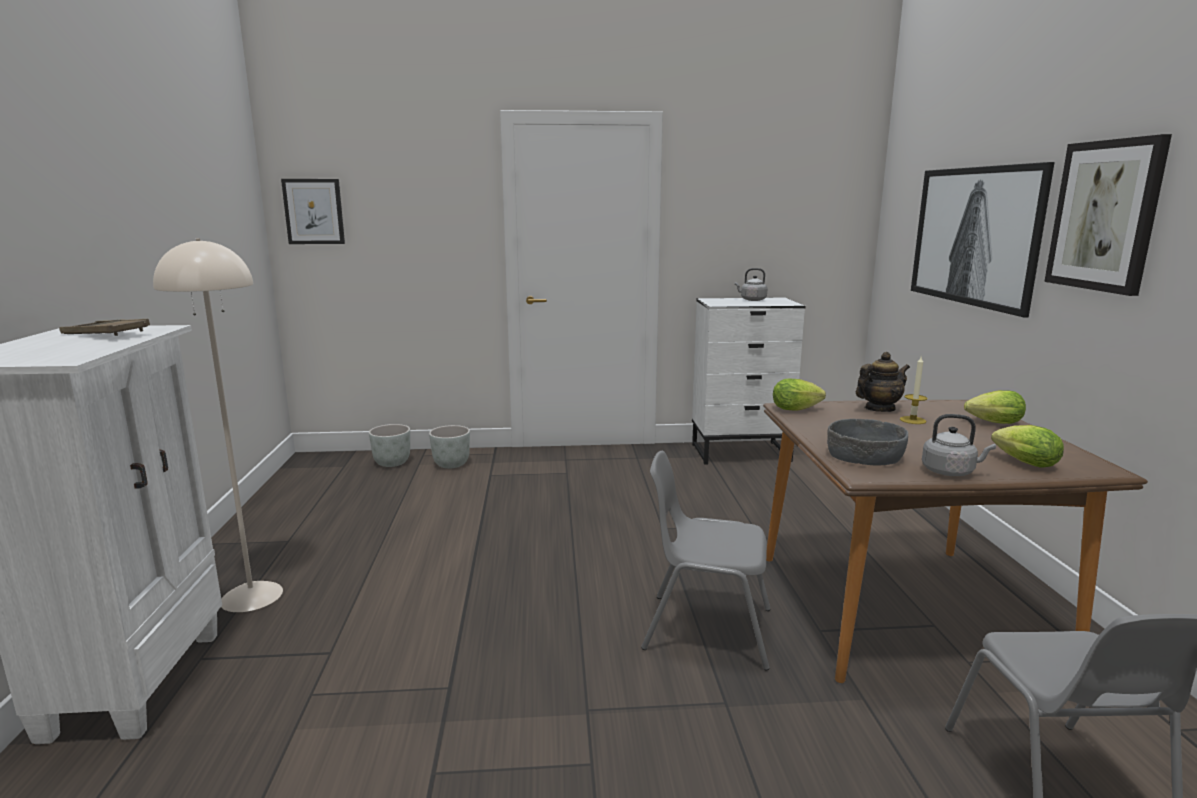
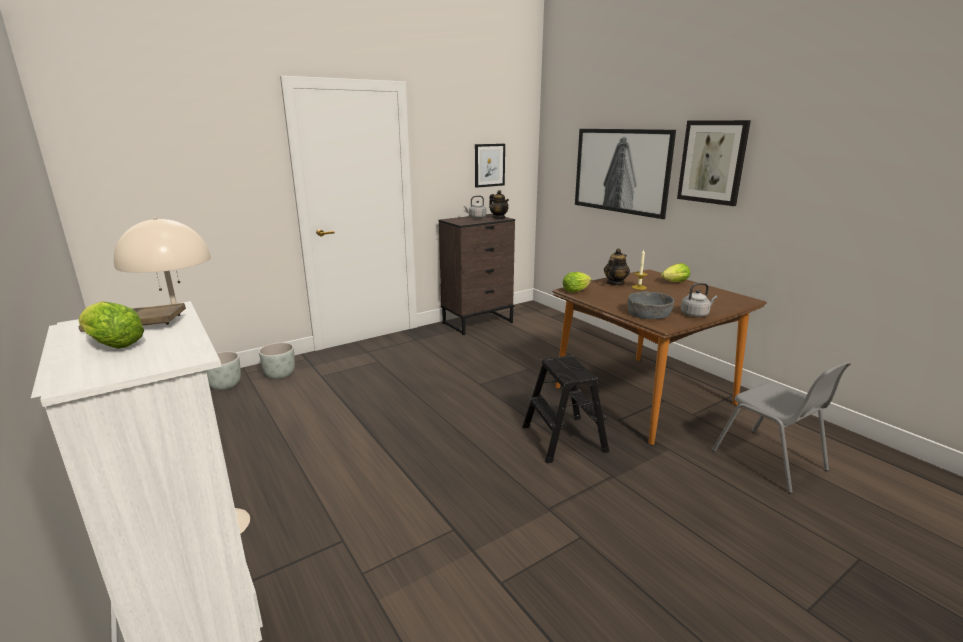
camera: 30 degrees left, 5 degrees up
(314, 211) = (107, 169): picture -> picture (489, 165)
(706, 629) = (563, 438): grey chair -> black step ladder
(741, 453) = (478, 322): white dresser -> brown dresser
(783, 302) = (498, 218): none -> teapot
(1021, 462) = (714, 302): lettuce -> lettuce (111, 344)

